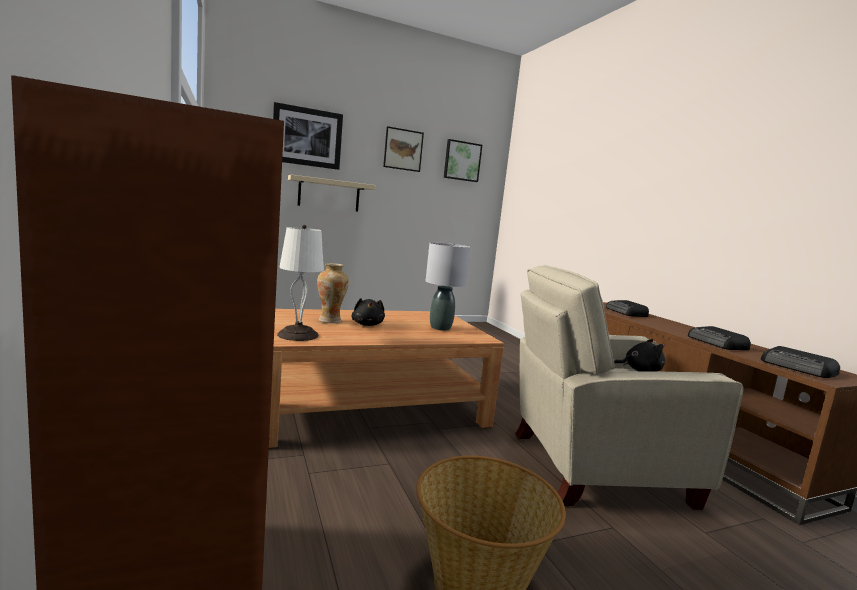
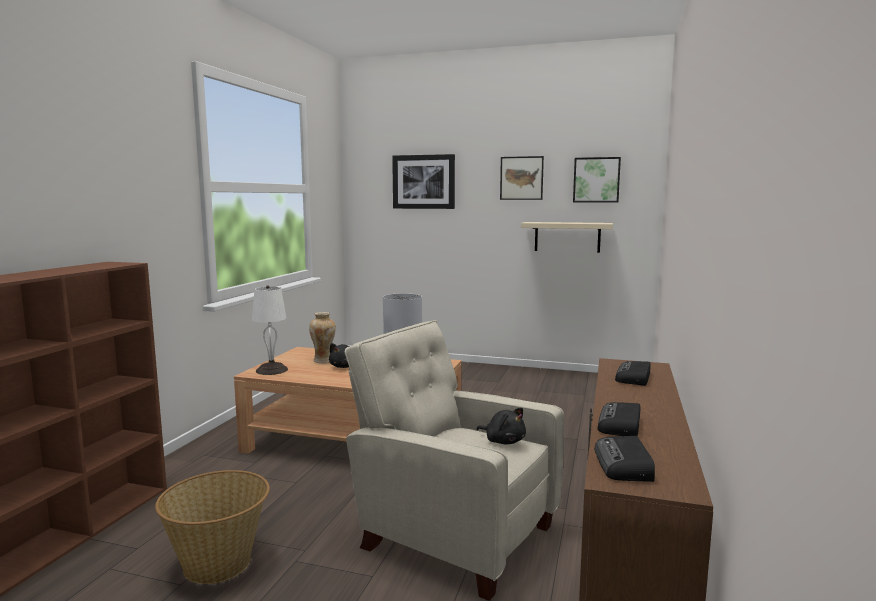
camera: 40 degrees right, 0 degrees up
(329, 194) = (447, 234): beige shelf -> beige shelf (567, 237)

